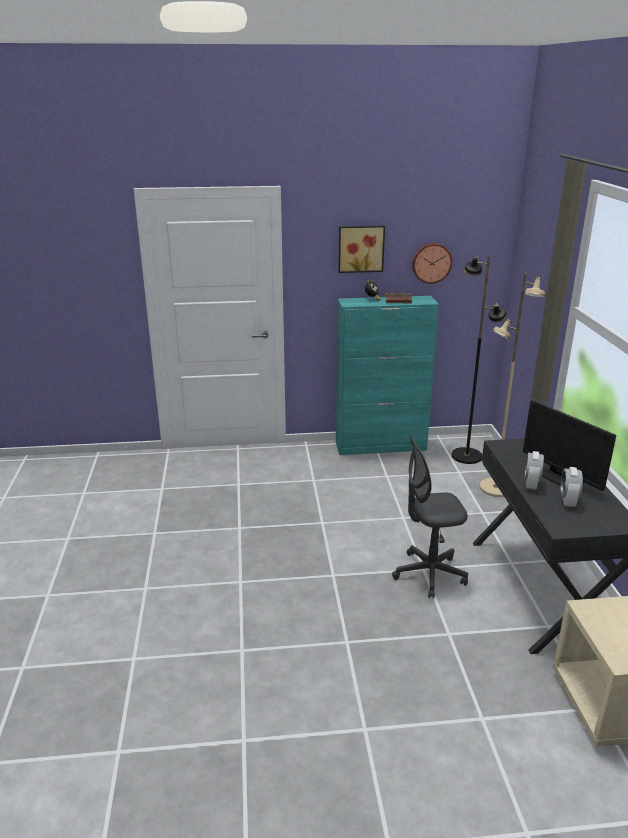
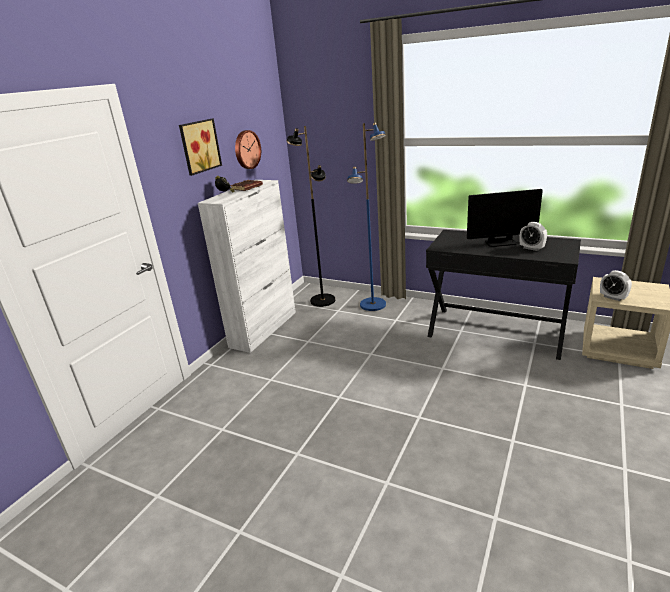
camera: 55 degrees left, 0 degrees up
(381, 446) = (264, 329): turquoise cabinet -> white cabinet
(429, 574) = (451, 368): grey office chair -> none
(495, 488) = (373, 305): beige floor lamp -> blue floor lamp
(531, 484) = (502, 252): alarm clock -> alarm clock (613, 297)

